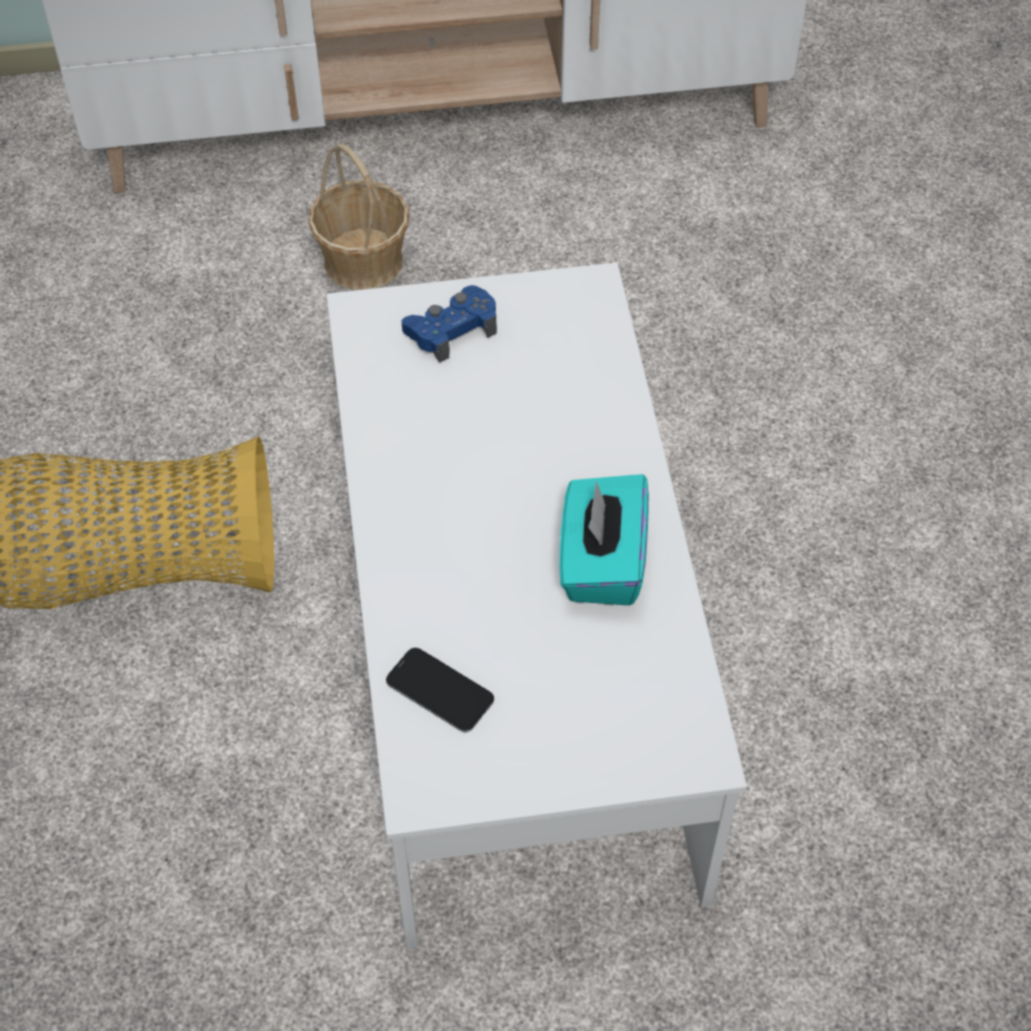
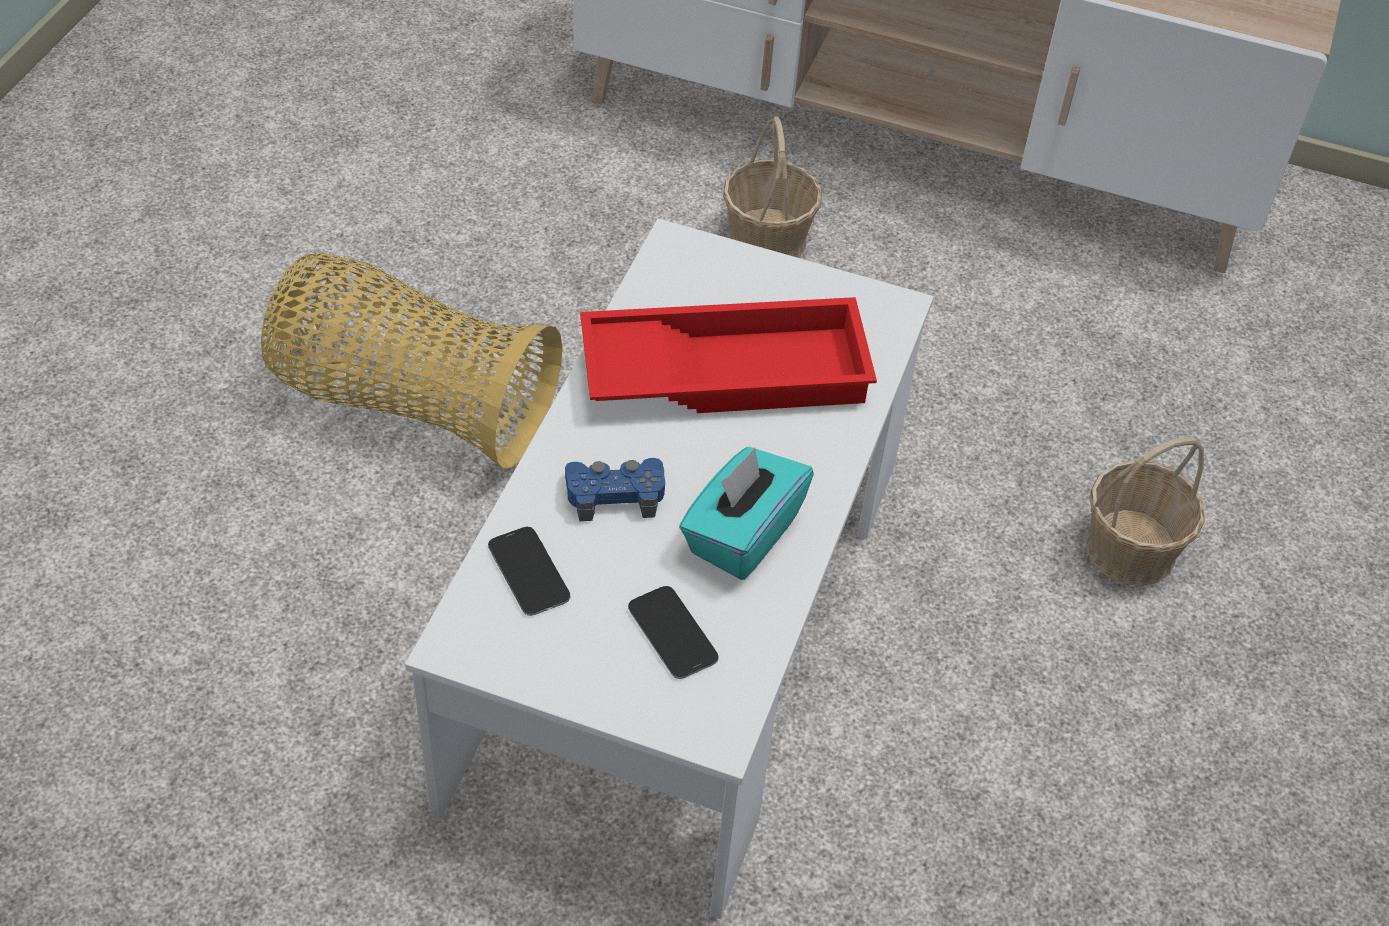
camera: 25 degrees right, 5 degrees down
(452, 329) = (745, 290): blue game controller -> blue game controller (615, 494)
(486, 413) = (726, 369): none -> red tray
(603, 684) = (672, 633): none -> phone
(839, 409) = (1131, 549): none -> basket

